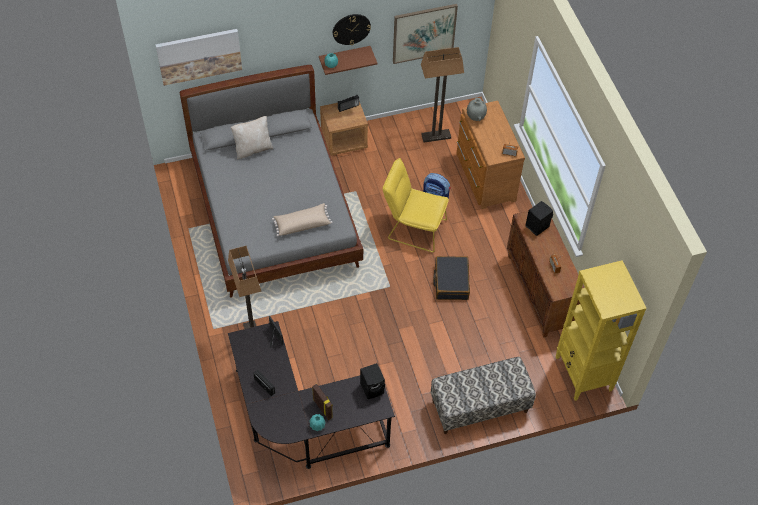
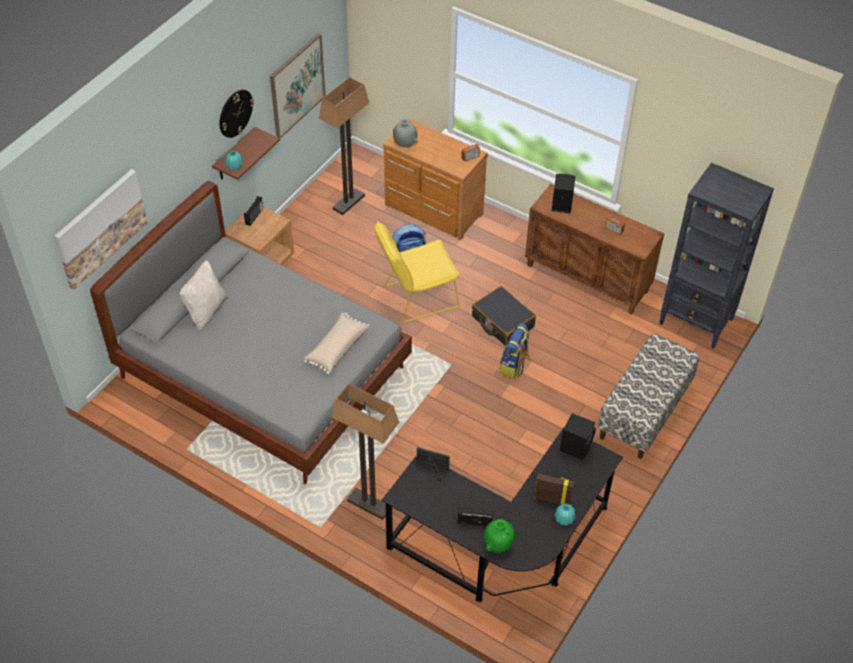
camera: 40 degrees left, 5 degrees down
(263, 410) = (498, 544): none -> green vase
(428, 316) = (514, 366): none -> backpack
(583, 374) = (696, 322): yellow bookcase -> black bookcase

